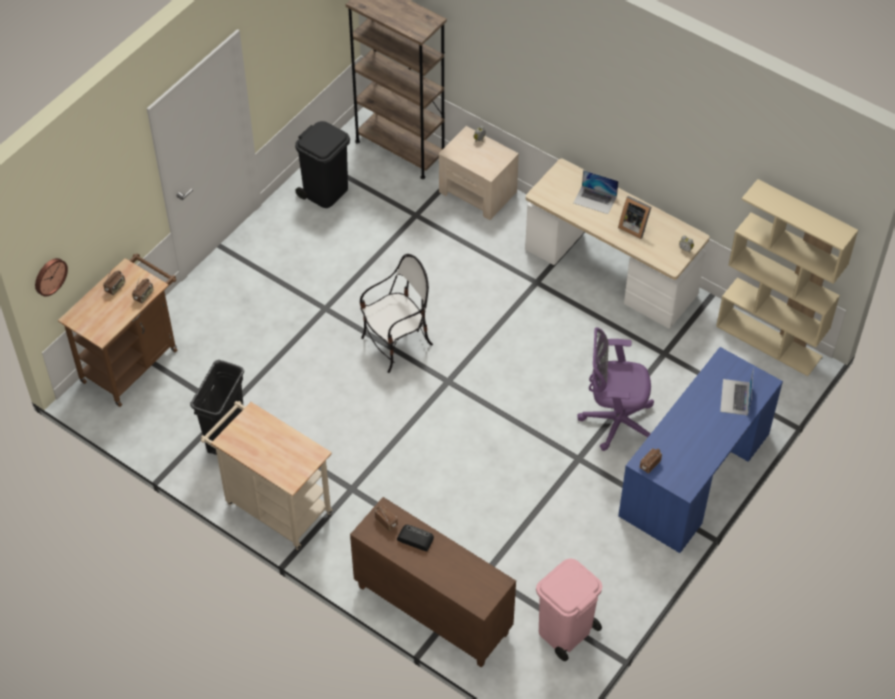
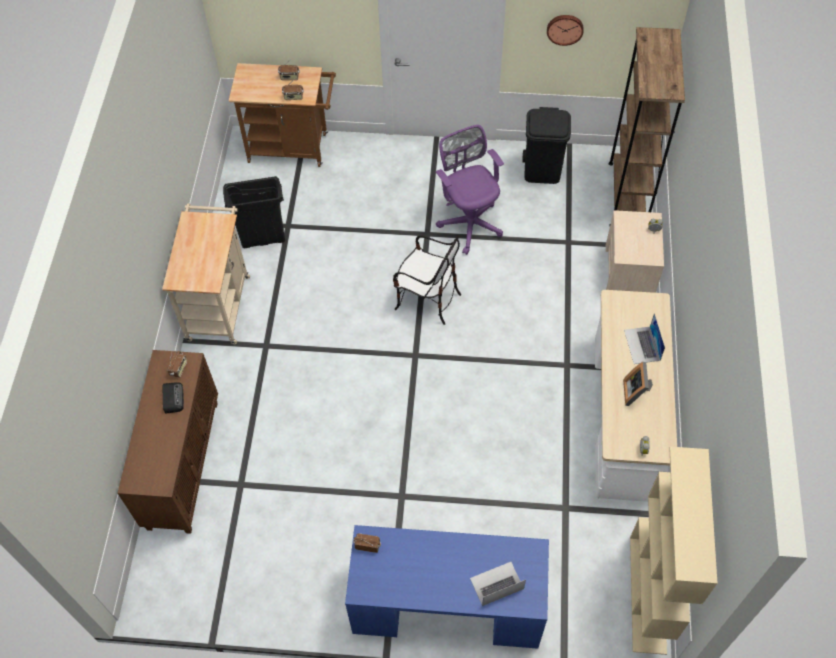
camera: 60 degrees right, 5 degrees up
(49, 276) = (234, 21): wall clock -> wall clock (565, 28)
(565, 631) = (216, 577): pink trash can -> none
(614, 421) = (460, 505): purple office chair -> purple office chair (469, 221)

